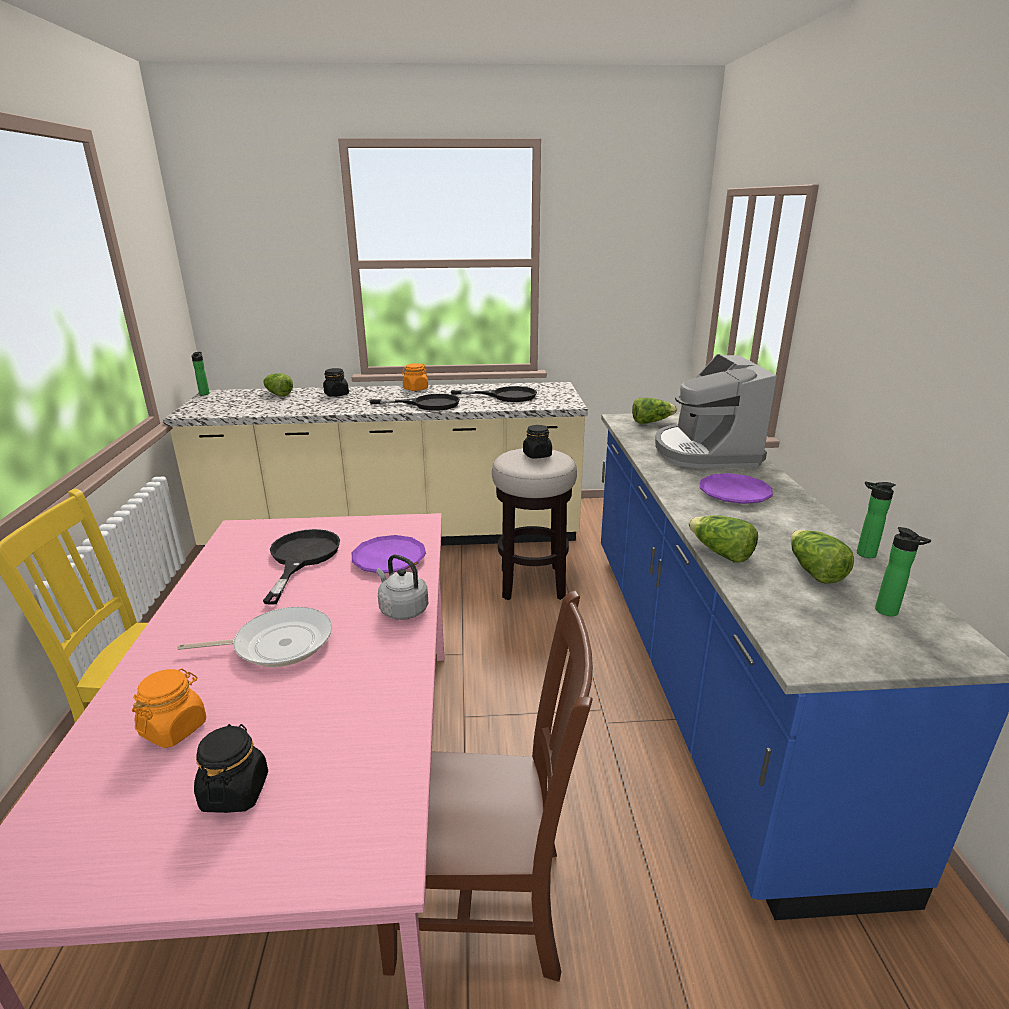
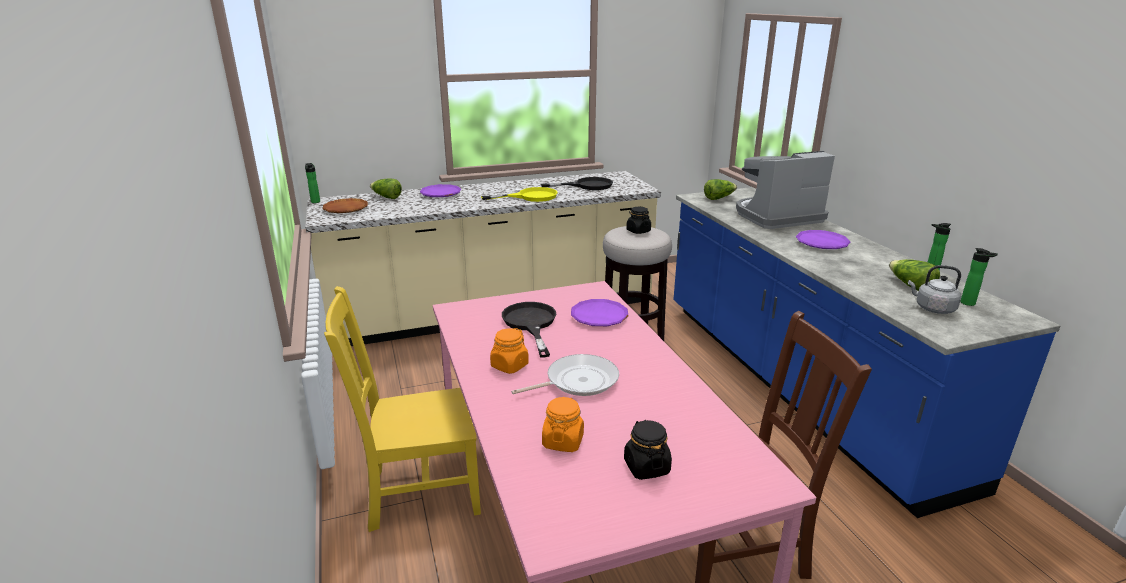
camera: 15 degrees left, 0 degrees up
(223, 404) = (346, 209): none -> brown plate
(336, 394) = (440, 194): black jar -> purple plate
(402, 609) = (643, 348): grey kettle -> grey kettle (932, 308)
(415, 389) = (505, 185): orange jar -> orange jar (509, 366)
(427, 404) = (530, 197): black frying pan -> yellow frying pan
(705, 452) = (776, 216): coffee machine -> coffee machine turned 90 degrees clockwise
(720, 553) = (846, 281): lettuce -> none

